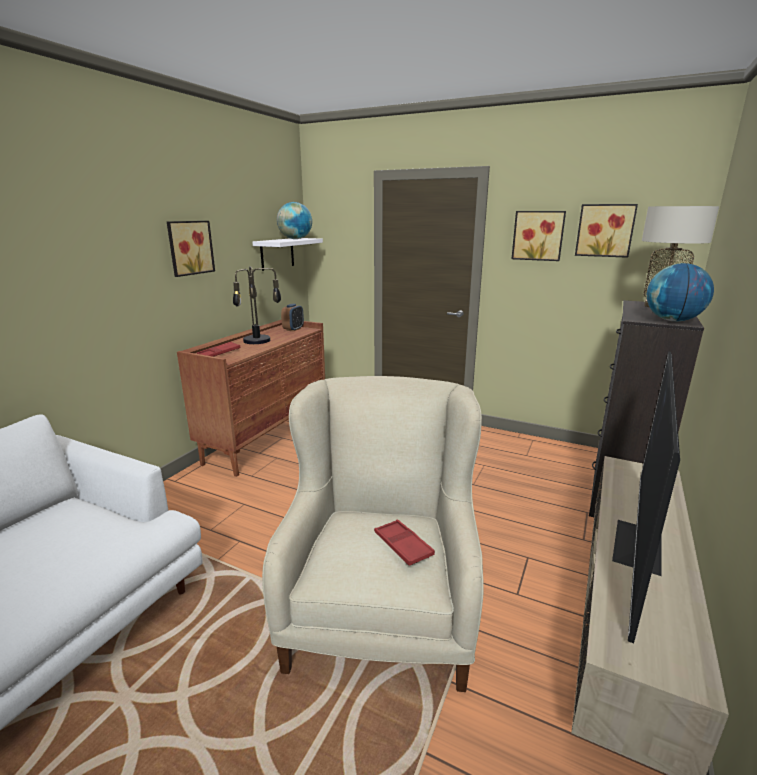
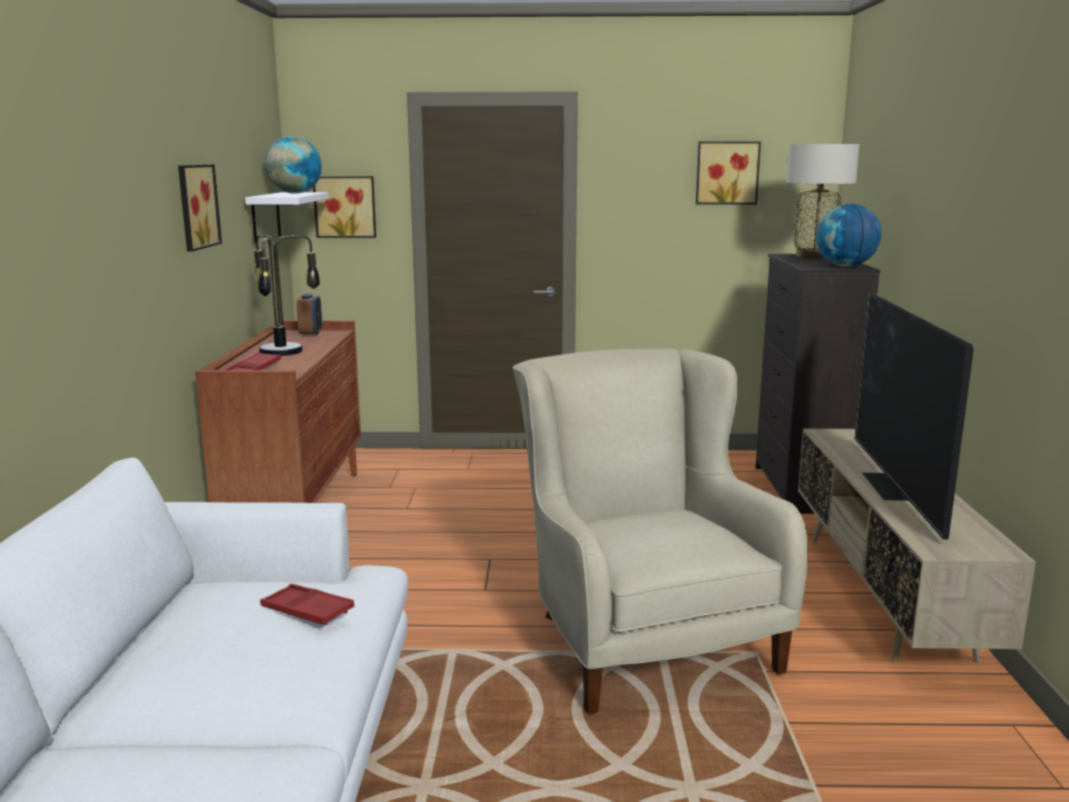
camera: 25 degrees left, 5 degrees down
(403, 546) = (691, 528): red tray -> red tray (307, 611)
(538, 235) = (648, 181): picture -> picture (345, 206)

